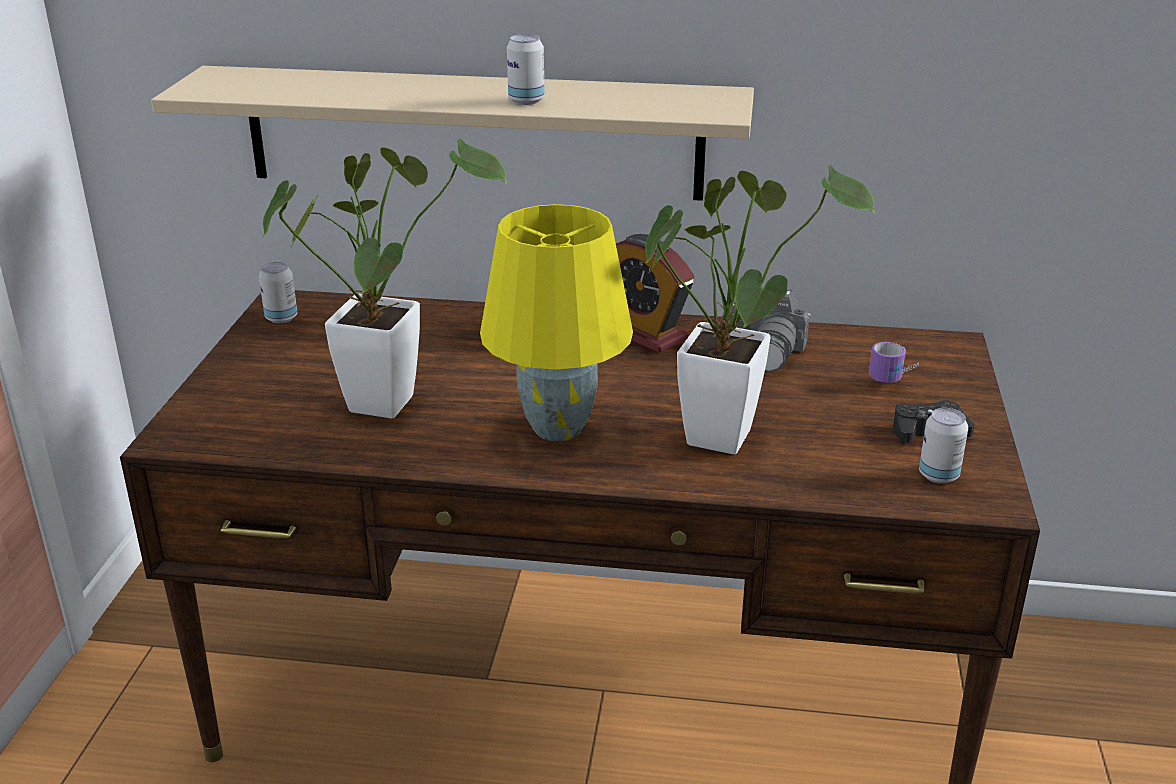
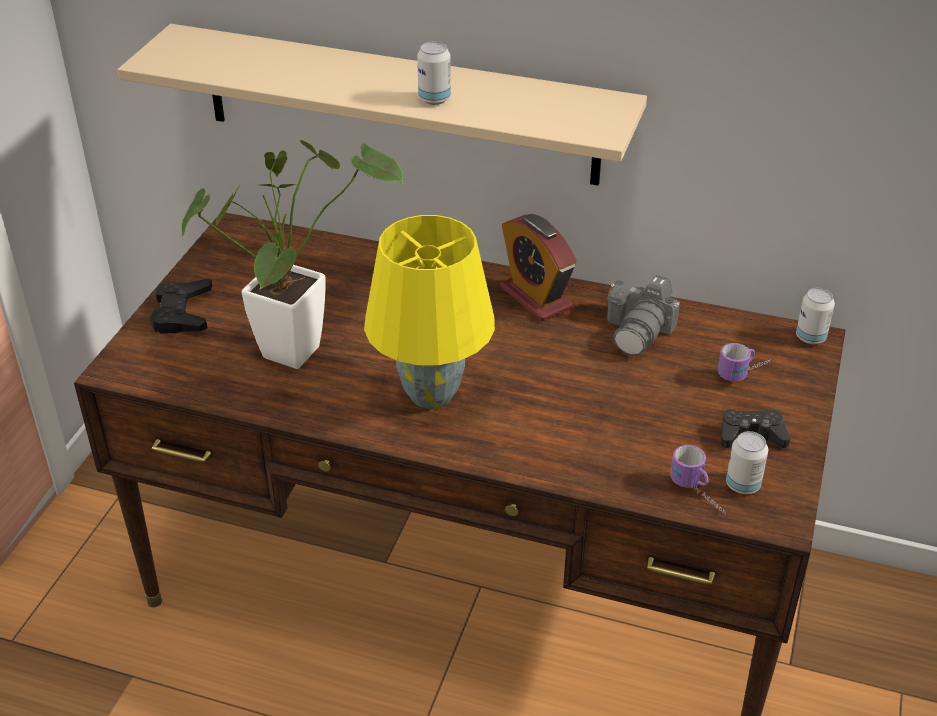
camera: 10 degrees right, 10 degrees up
(240, 380) = (182, 313): none -> black game controller
(281, 318) = (228, 248): can -> can (810, 337)
(724, 430) = (572, 414): potted plant -> none
(894, 490) = (698, 495): none -> mug

